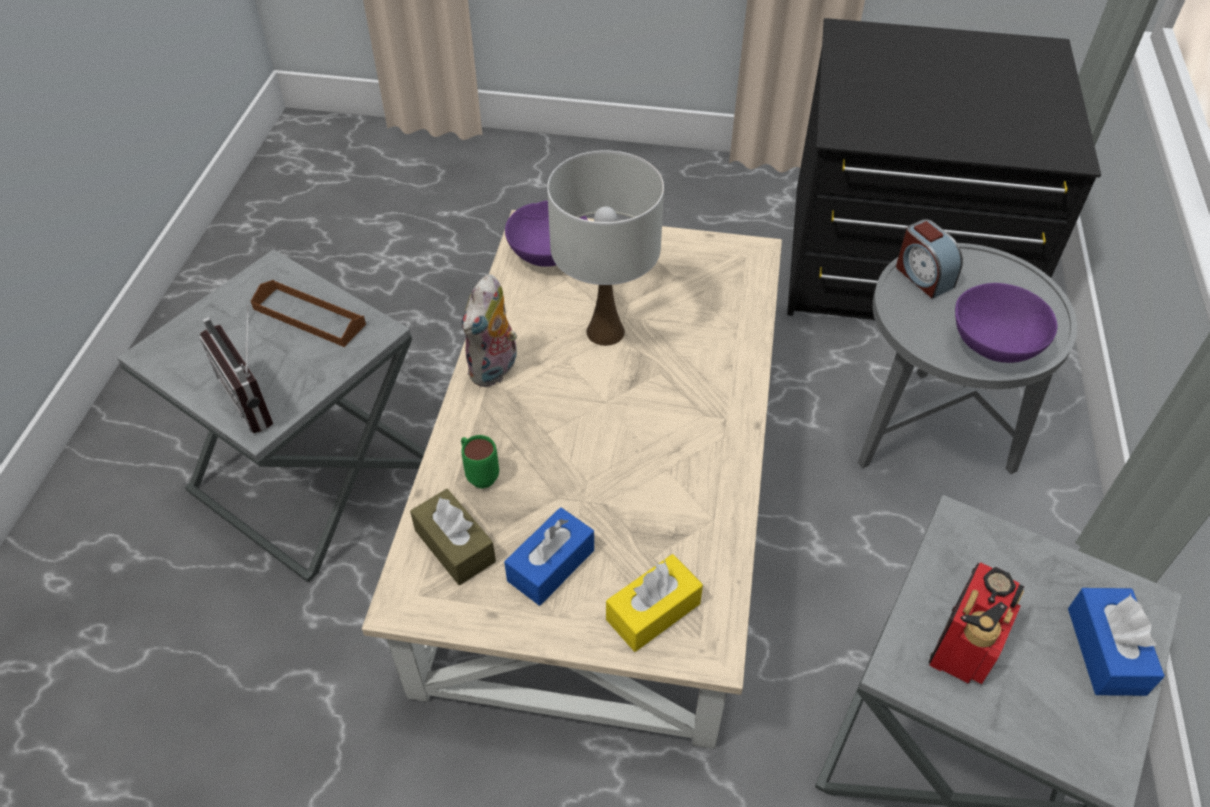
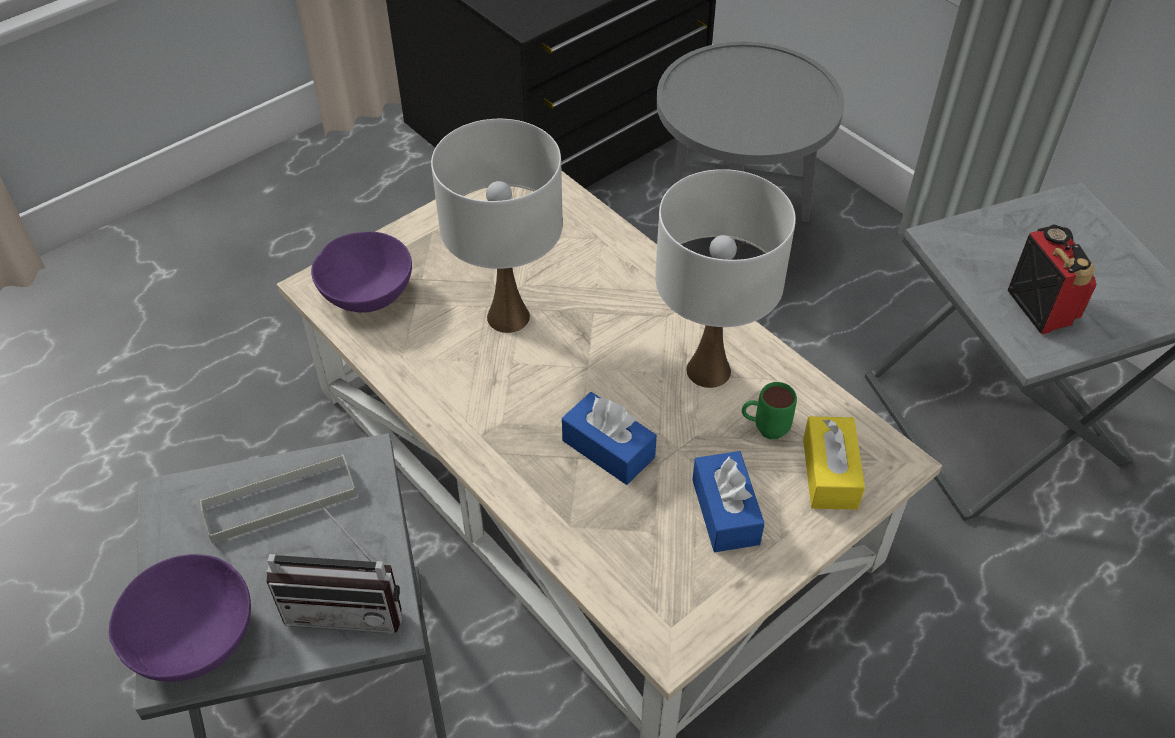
camera: 50 degrees left, 0 degrees up
(309, 316) = (280, 502): brown tray -> grey tray
(455, 546) = (642, 568): brown tissue box -> none
(479, 474) = (578, 502): green mug -> green mug (764, 429)
(495, 370) = (468, 418): plush toy -> none
(676, 473) = (708, 371): none -> white table lamp
(923, 276) = (692, 97): alarm clock -> none
(994, 345) = (796, 111): purple bowl -> purple bowl (194, 640)
(1106, 650) = (1095, 244): blue tissue box -> blue tissue box (608, 449)

